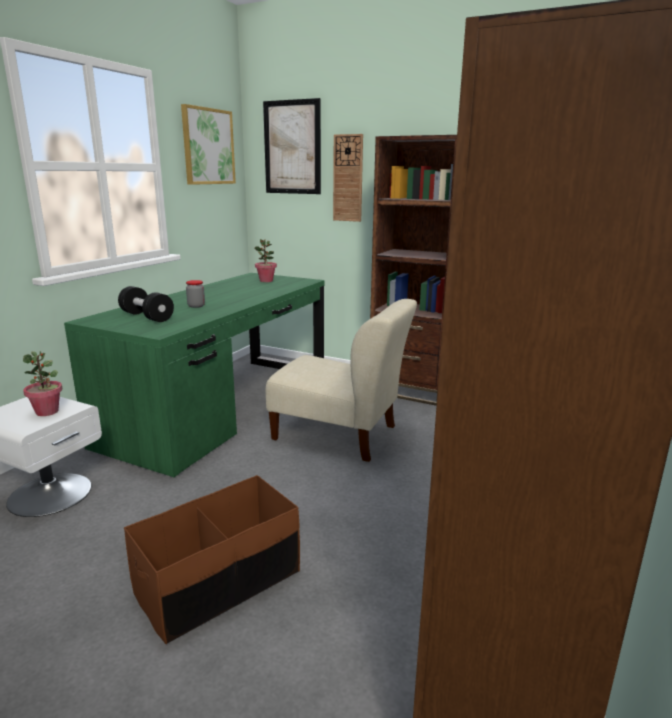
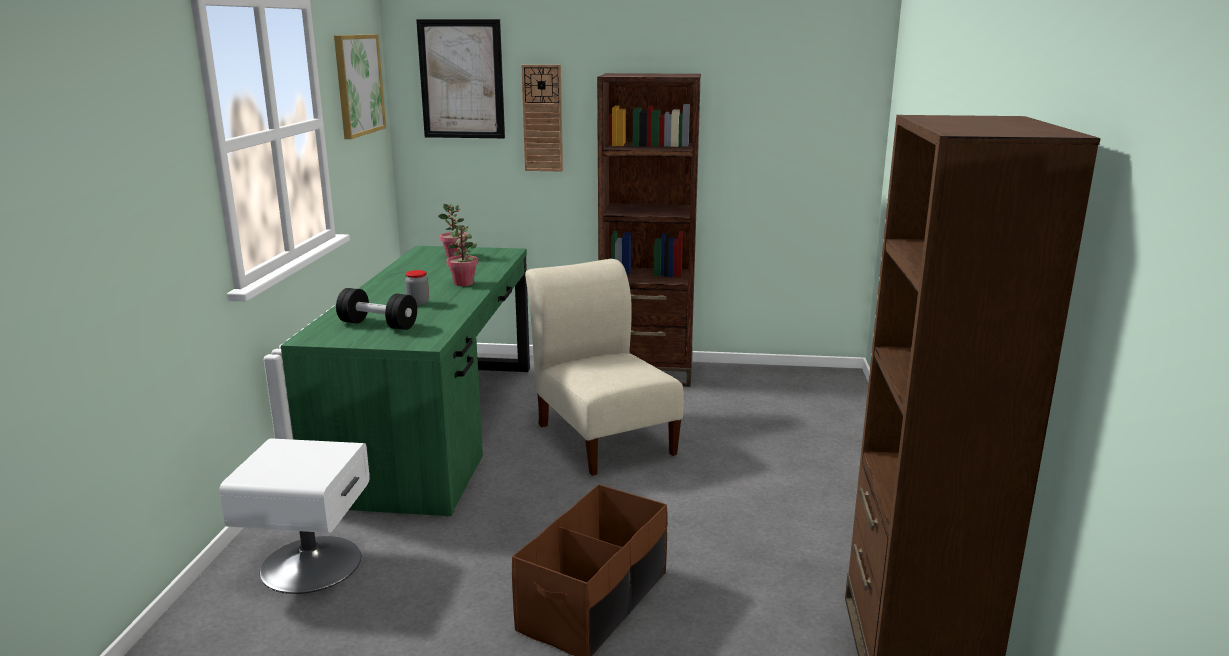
camera: 20 degrees left, 0 degrees up
(47, 412) = (315, 458): potted plant -> potted plant (464, 283)
(339, 435) = (603, 436): beige chair -> beige chair turned 120 degrees counterclockwise

